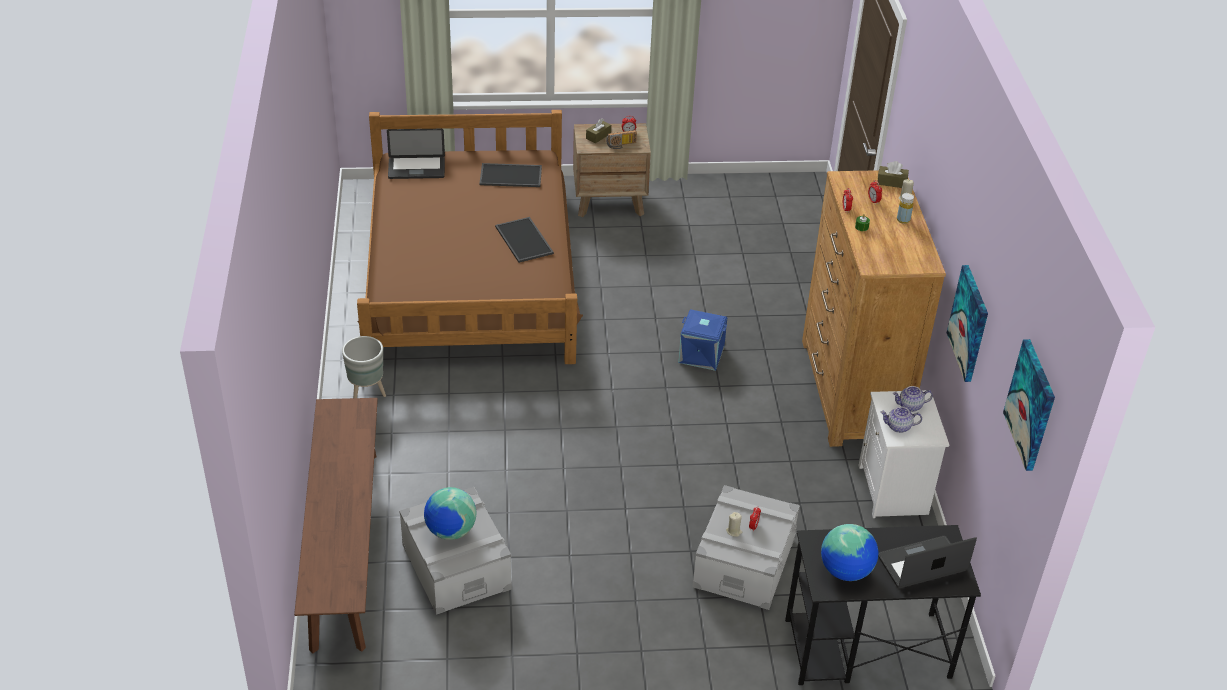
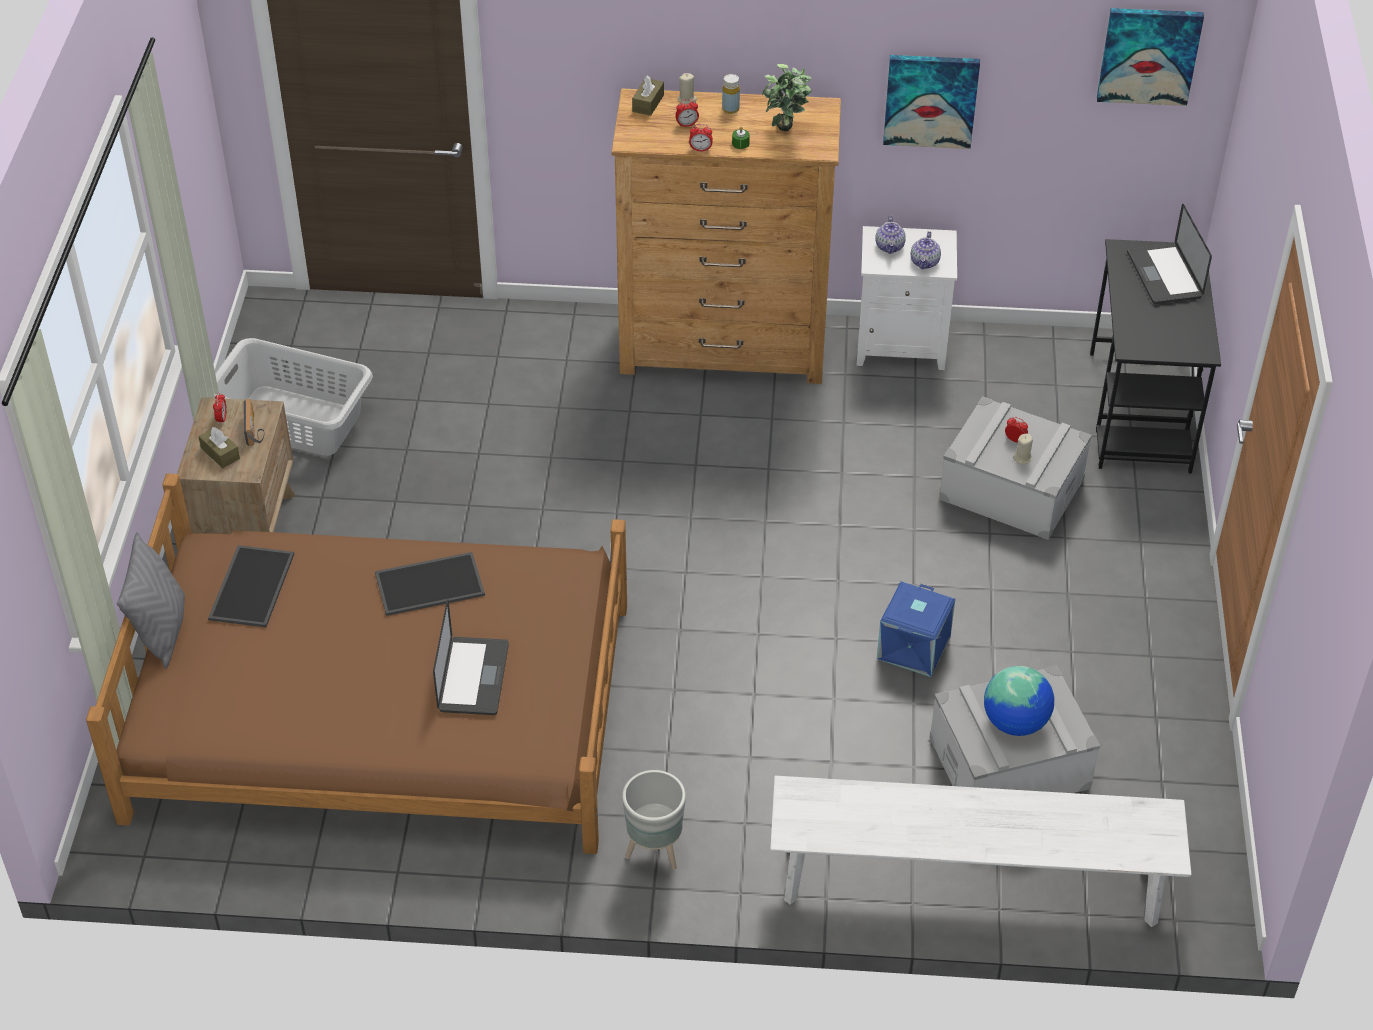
camera: 80 degrees left, 5 degrees up
(344, 547) = (969, 885): brown bench -> white bench
(416, 169) = (193, 706): laptop -> laptop (473, 677)
(473, 152) = (162, 631): none -> grey pillow
(700, 355) = (630, 474): blue storage box -> blue storage box (914, 648)
(705, 207) = (295, 422): none -> grey laundry basket
(846, 571) = (1177, 331): globe -> none
(883, 248) = (786, 134): none -> potted plant

